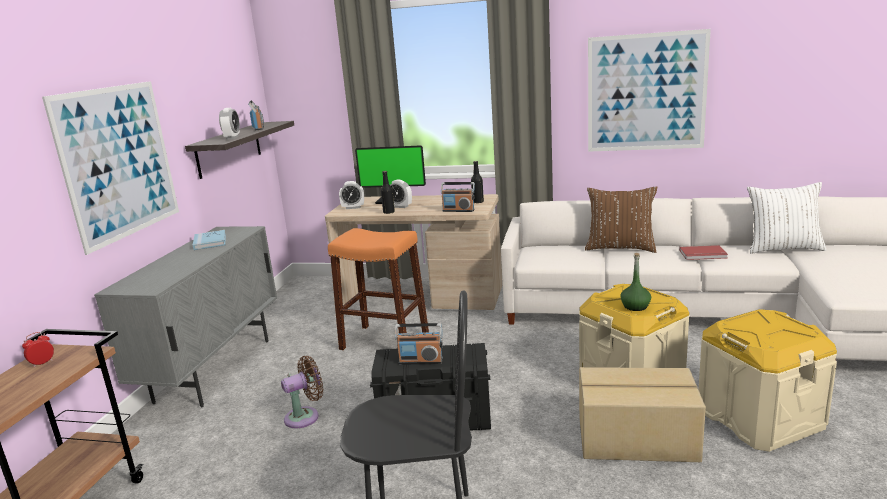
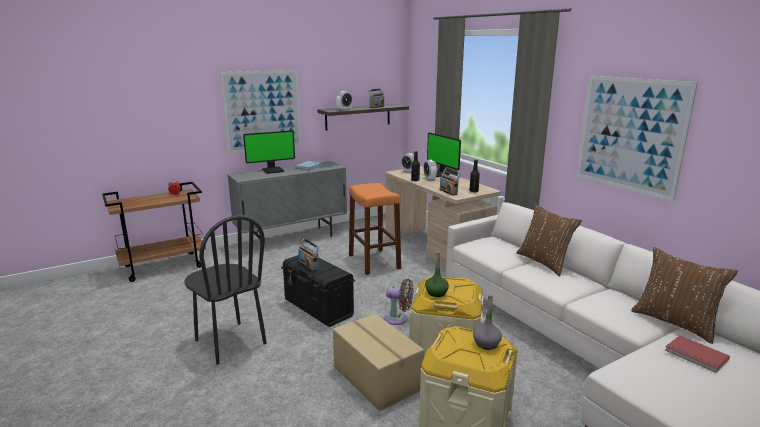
camera: 45 degrees right, 0 degrees up
(165, 263) = (273, 170): none -> monitor
(305, 416) = (281, 276): brown fan -> brown fan (398, 319)
(703, 255) = (589, 294): red book -> red book (695, 356)
(768, 319) = (486, 343): none -> grey bottle
(783, 248) = (674, 323): white pillow -> brown pillow

